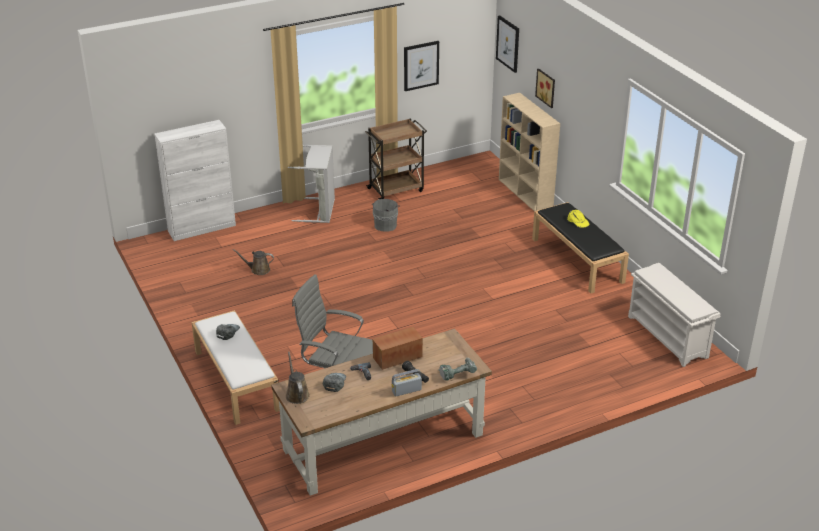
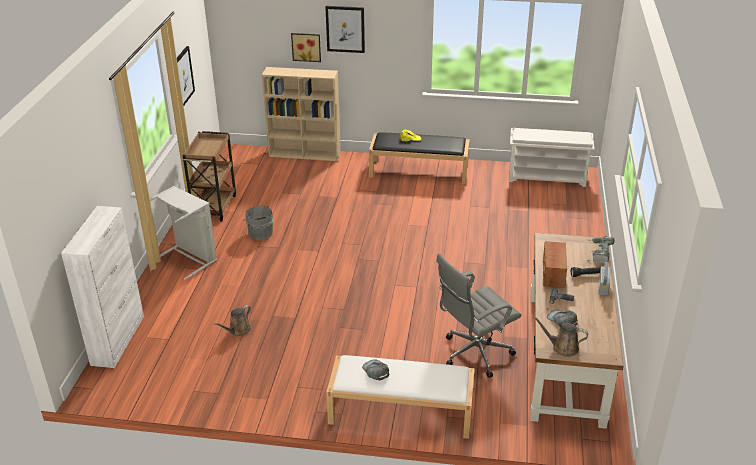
camera: 55 degrees left, 0 degrees up
(508, 43) = (233, 27): picture -> picture (345, 29)

